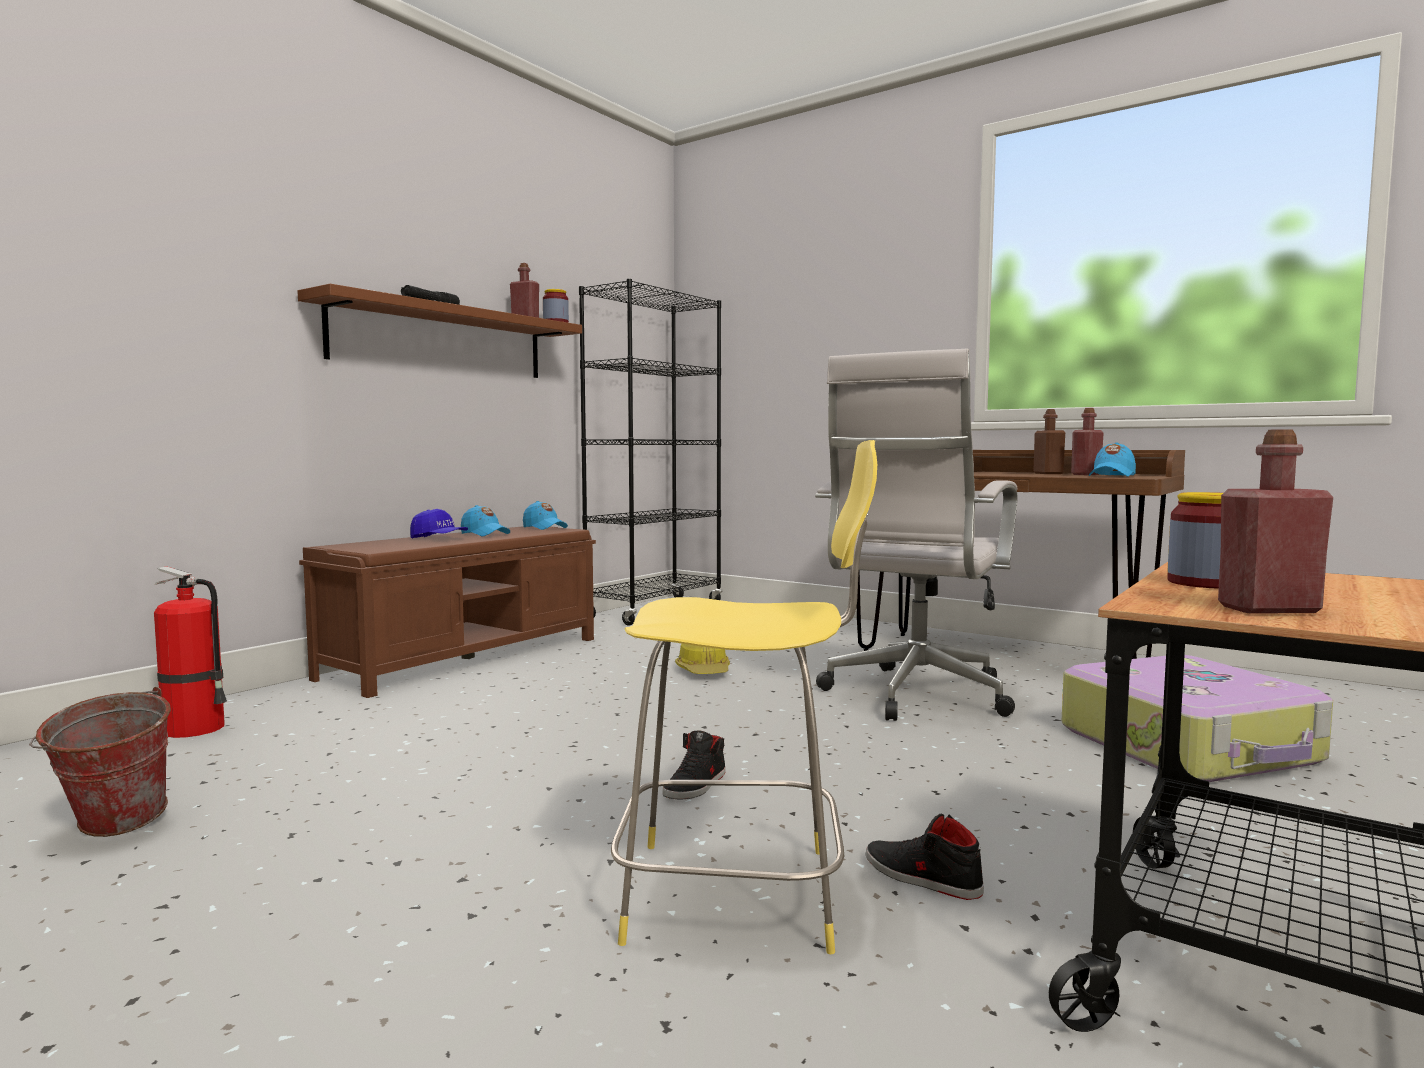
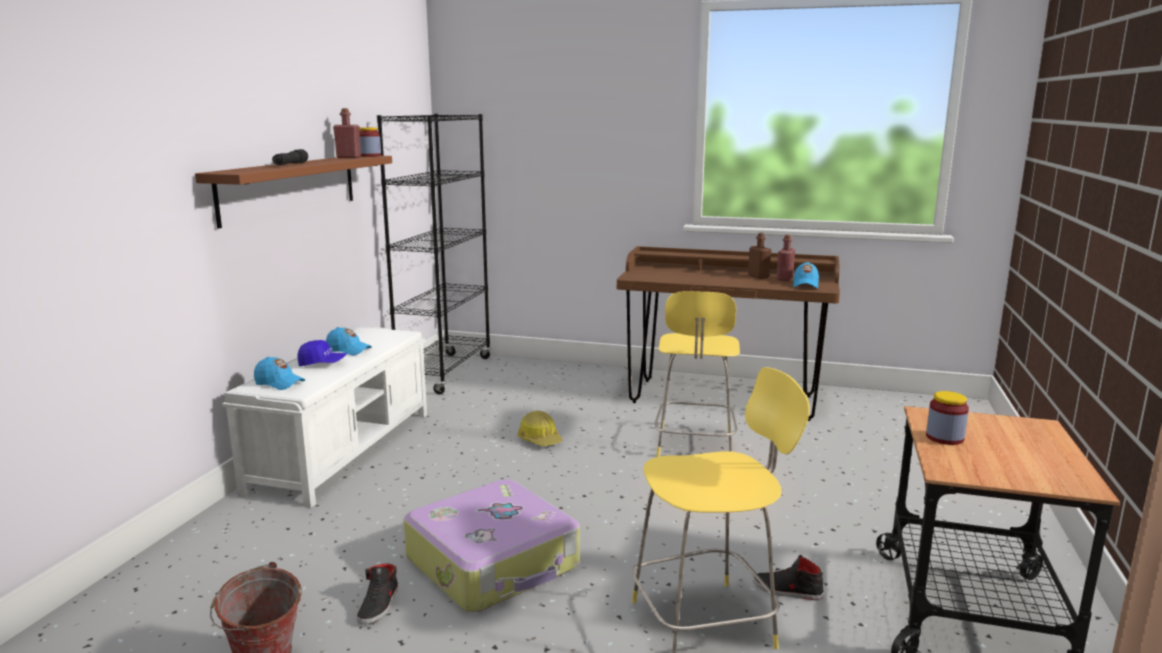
camera: 20 degrees left, 10 degrees up
(196, 728) = (205, 564): fire extinguisher -> none
(467, 657) = (344, 450): brown bench -> white bench
(544, 528) = (381, 332): blue cap -> blue cap (279, 383)
(696, 786) = (621, 549): black shoe -> black shoe (379, 605)
(914, 697) = (694, 445): white office chair -> yellow stool
(1190, 745) = (866, 464): suitcase -> suitcase (494, 563)
(1268, 609) = (990, 469): red bottle -> none

